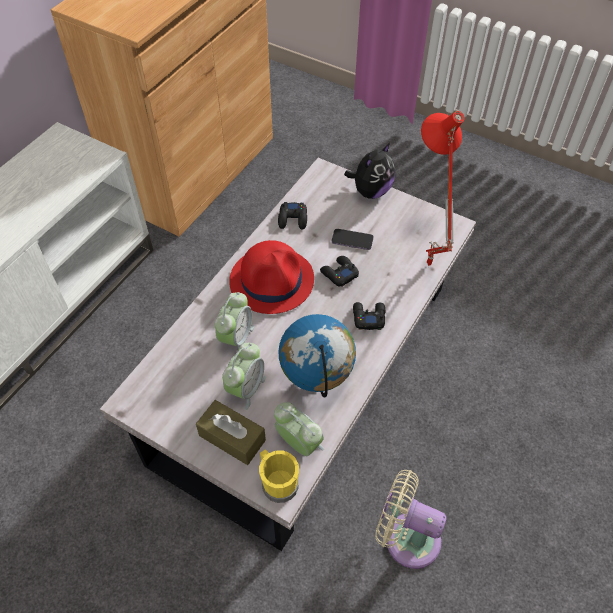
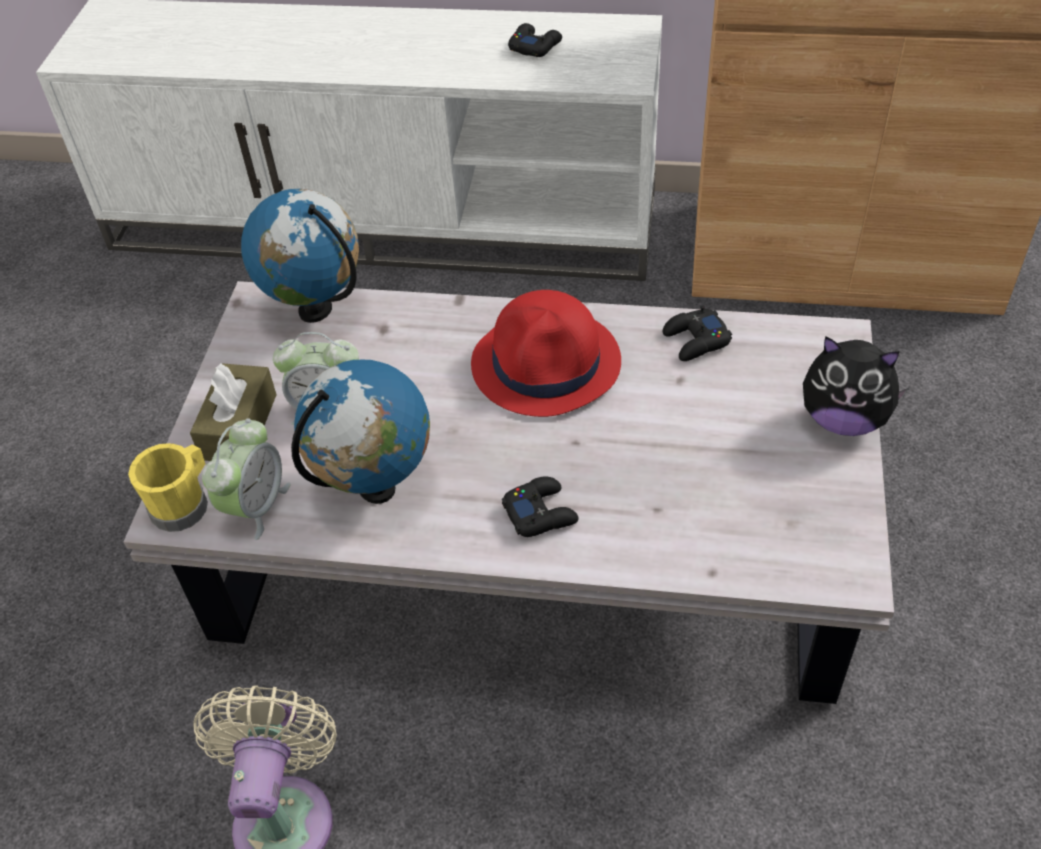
camera: 70 degrees right, 5 degrees down
(158, 372) = (316, 310): none -> globe
(236, 338) = (413, 365): alarm clock -> none
(339, 274) = (613, 441): black game controller -> black game controller (534, 46)
(352, 240) = (702, 433): phone -> none
(424, 265) = (712, 558): red table lamp -> none

